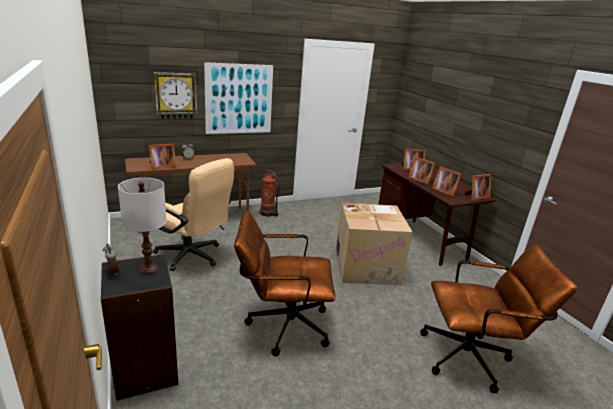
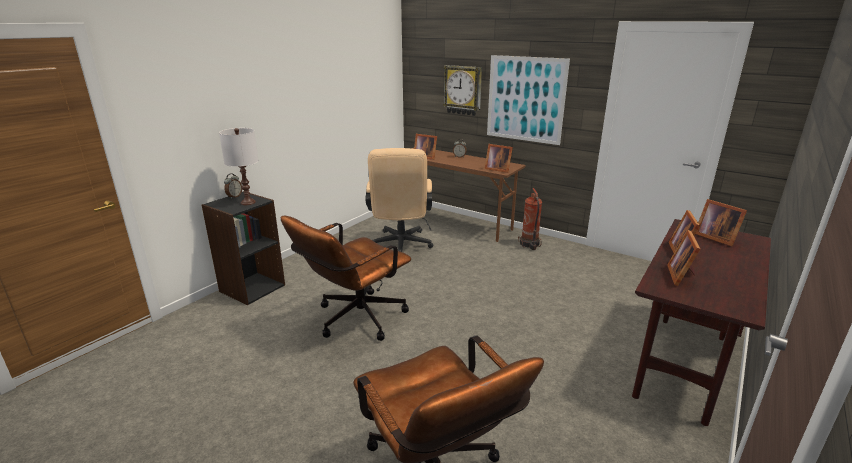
camera: 60 degrees right, 0 degrees up
(281, 325) = (354, 320): brown office chair -> brown office chair turned 105 degrees counterclockwise
(367, 266) = (526, 335): cardboard box -> none
(476, 197) = (726, 305): picture frame -> picture frame (497, 169)

